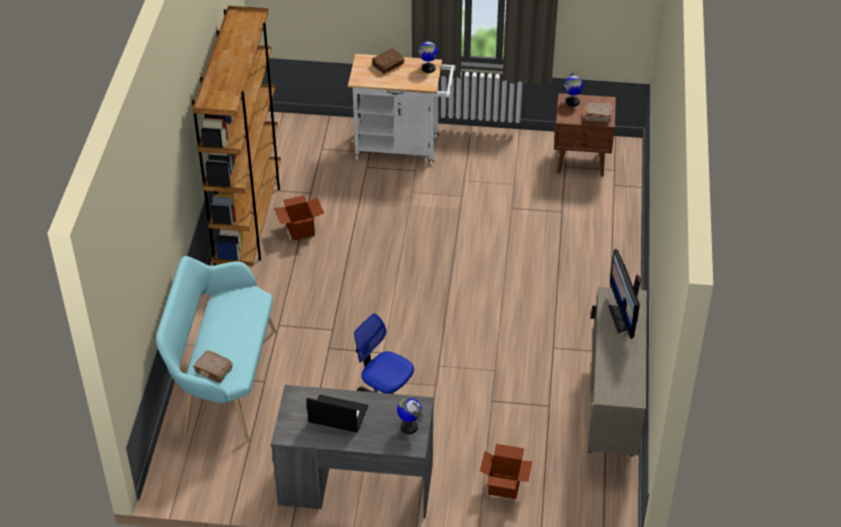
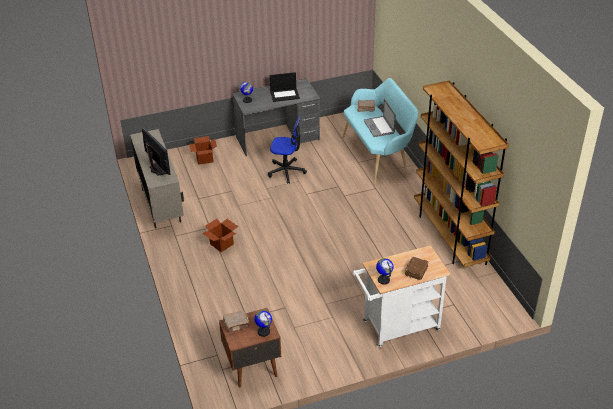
camera: 155 degrees right, 5 degrees down
(227, 326) = (379, 126): none -> laptop
(300, 230) = (413, 242): cardboard box -> cardboard box (221, 244)

